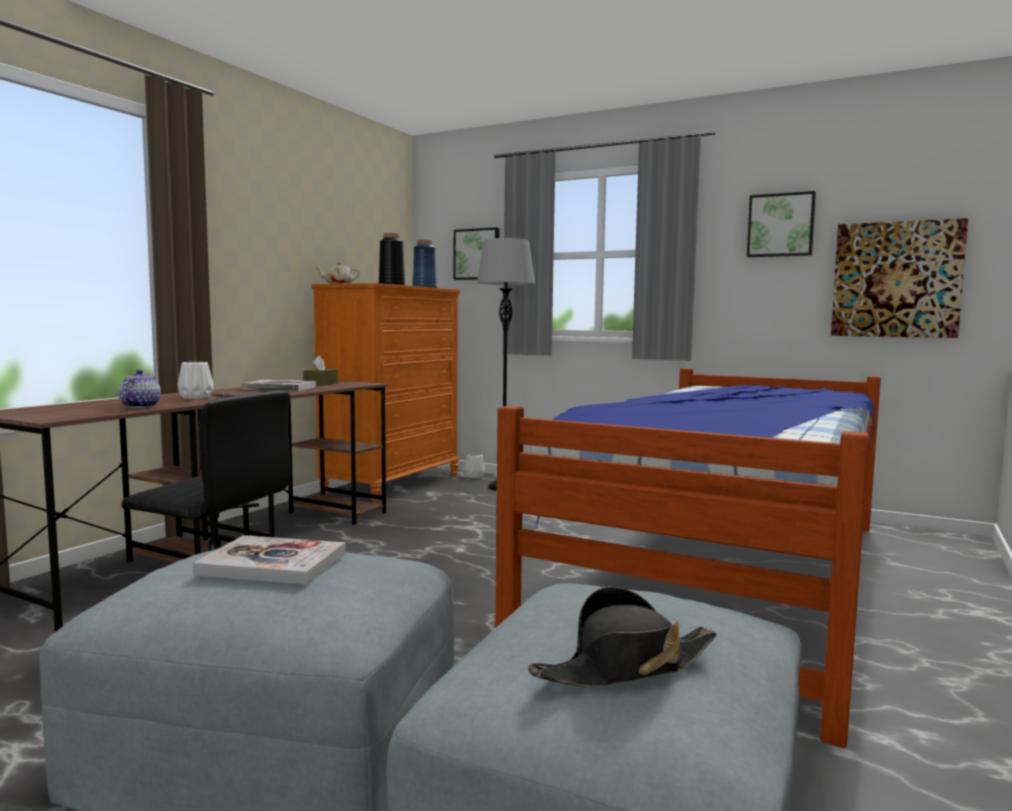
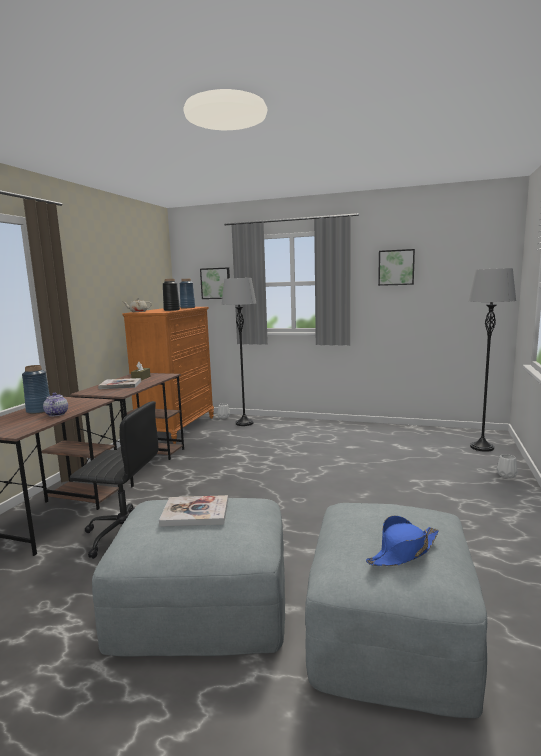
camera: 10 degrees left, 5 degrees up
(120, 402) = (39, 411): none -> blue vase
(196, 397) = (80, 401): white vase -> white vase (507, 475)
(625, 667) = (403, 552): black hat -> blue hat
(724, 577) = (386, 471): bed -> none
(896, 280) = (458, 298): picture -> none
(929, 558) = (482, 447): none -> grey floor lamp

